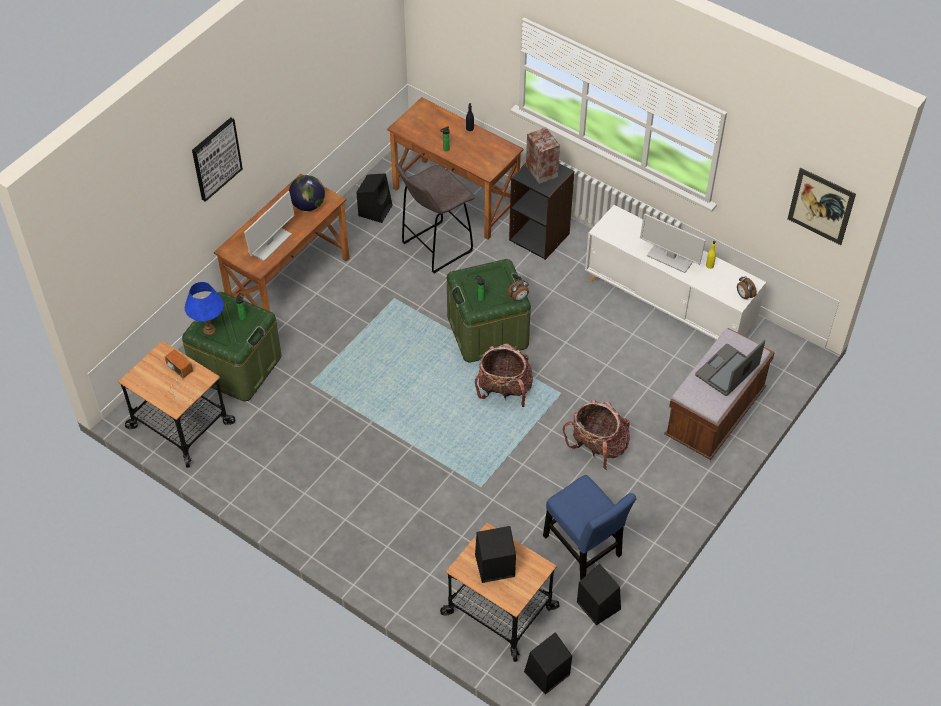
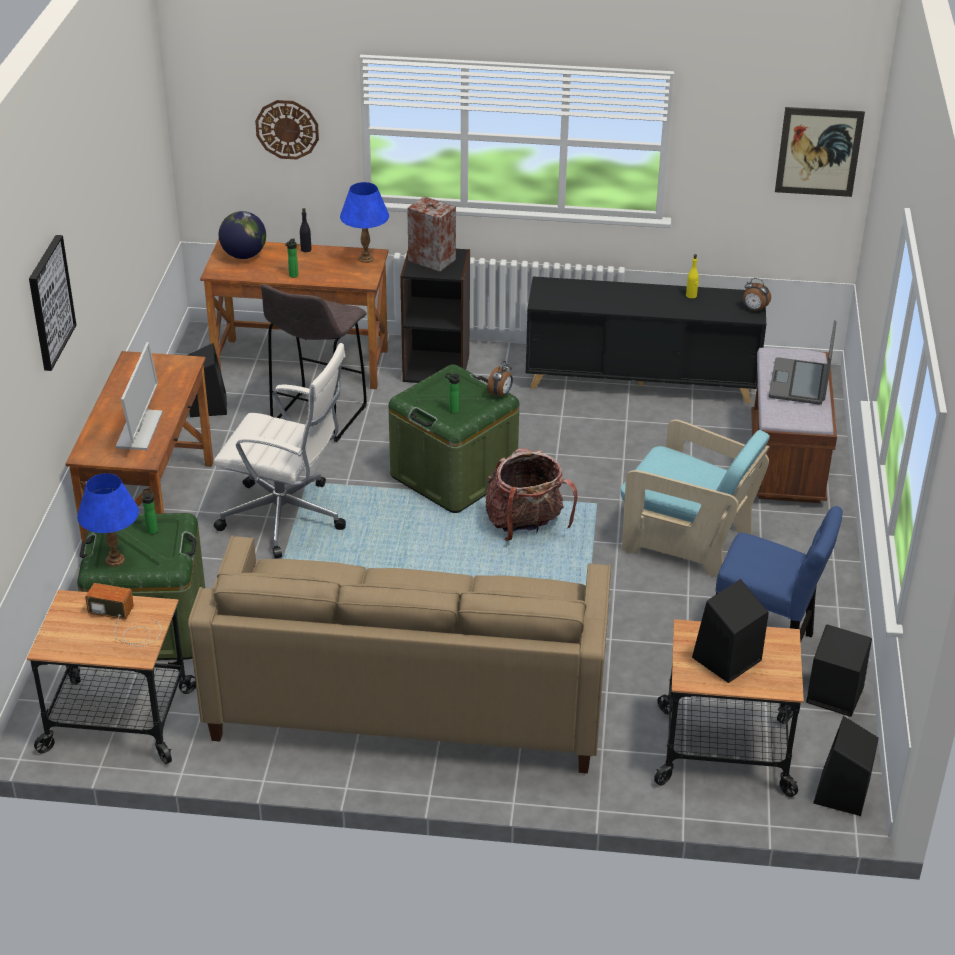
camera: 30 degrees left, 15 degrees down
(308, 205) = (159, 377): globe -> globe (244, 255)
(345, 485) = (408, 698): none -> beige sofa
(364, 321) = (286, 518): none -> white office chair
(475, 44) = (287, 129): none -> wall clock
(502, 151) = (365, 258): none -> blue table lamp
(597, 447) = (687, 540): backpack -> turquoise armchair
(668, 304) = (641, 381): white cabinet -> black cabinet
(670, 258) = (641, 302): monitor -> none

